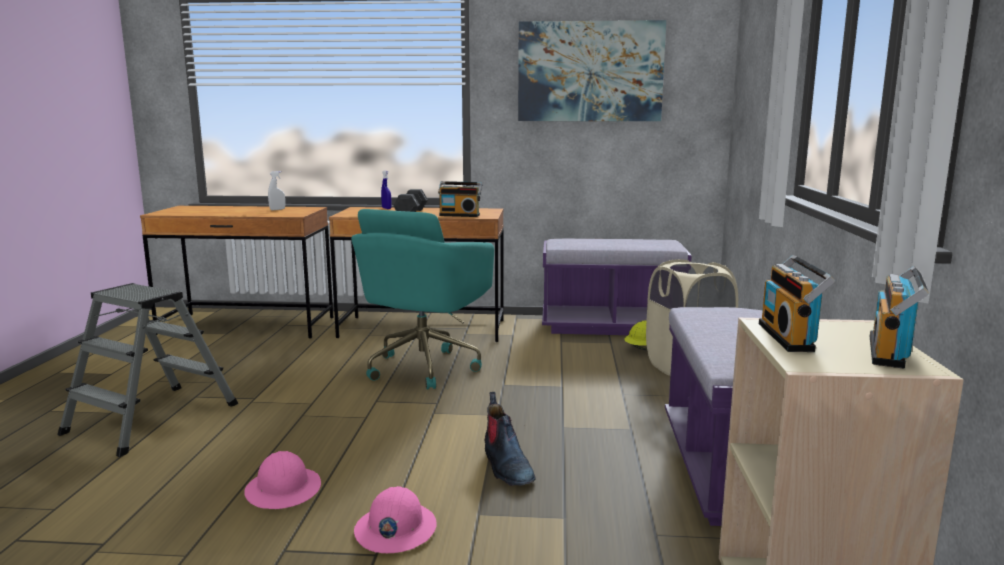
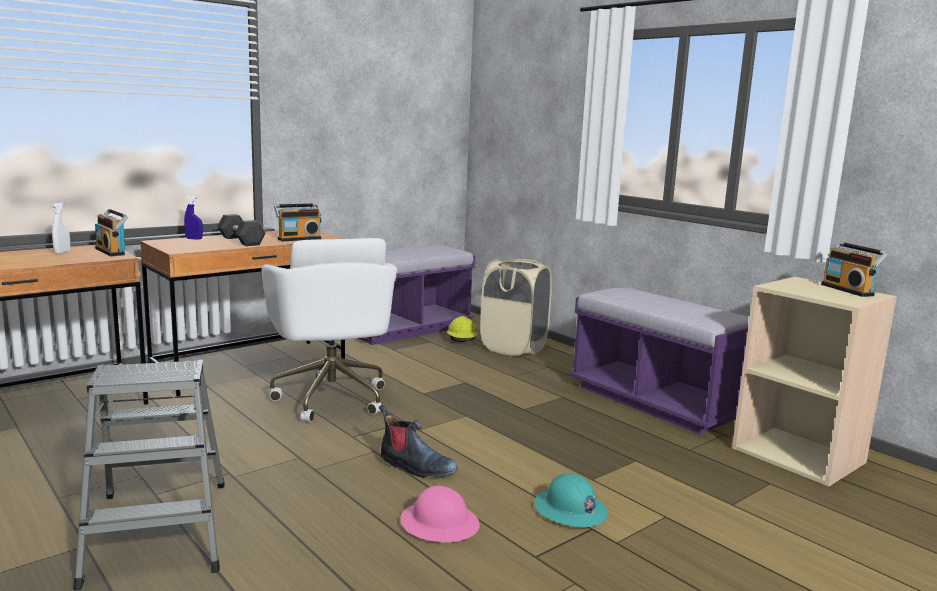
camera: 45 degrees left, 0 degrees up
(395, 530) = (570, 510): pink hard hat -> turquoise hard hat
(425, 367) = (330, 397): turquoise office chair -> white office chair
(506, 466) = (546, 446): boot -> boot (415, 467)
(590, 72) = (368, 92): picture -> none
(790, 337) = (803, 291): radio -> radio (112, 251)

